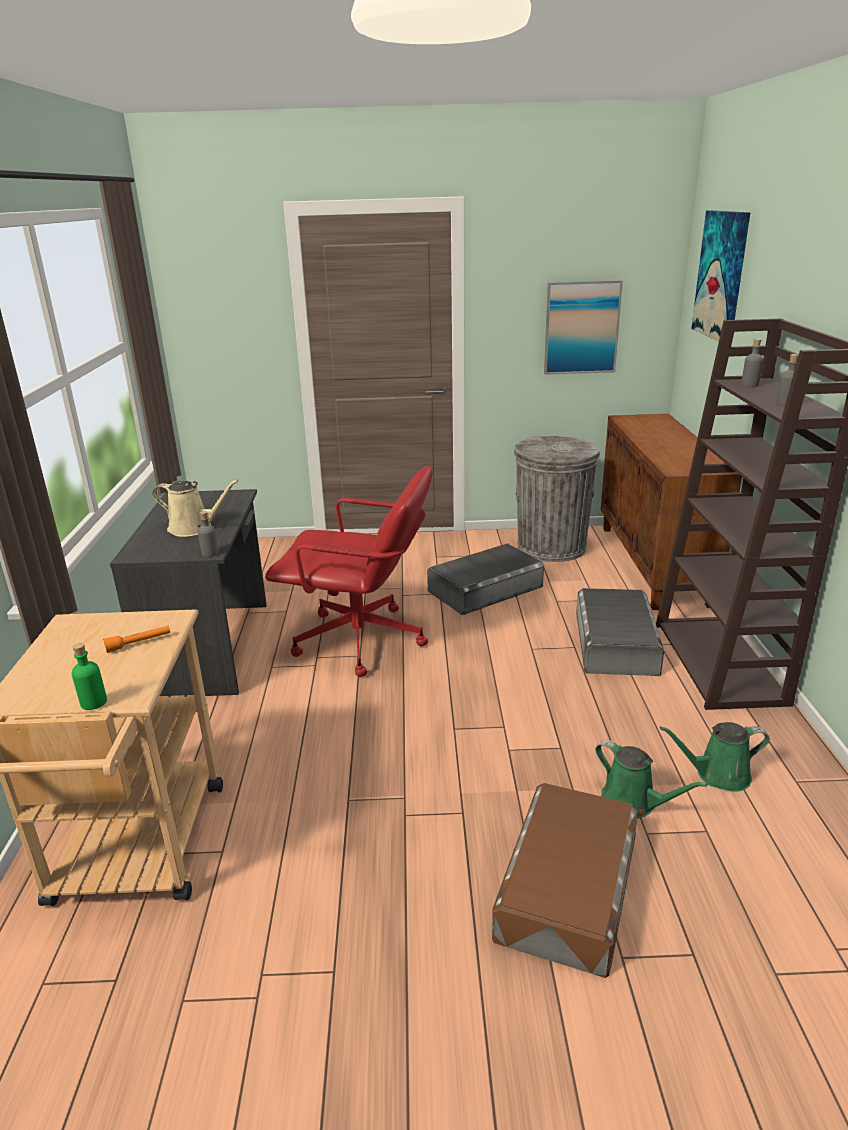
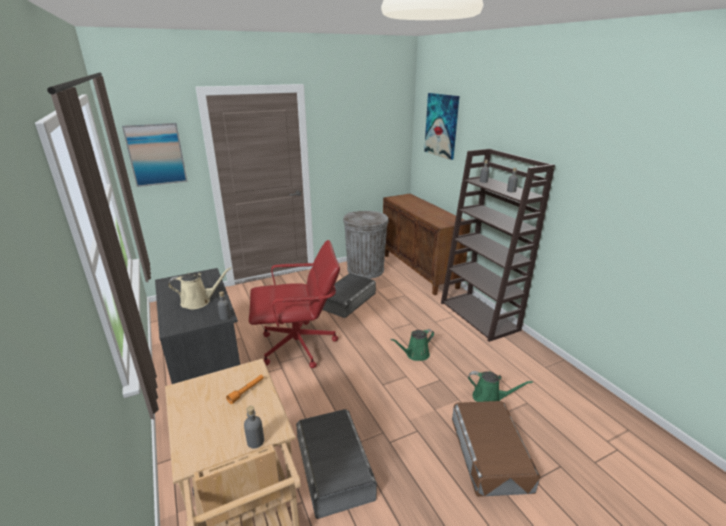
camera: 25 degrees left, 0 degrees up
(93, 702) = (255, 441): green bottle -> grey bottle
(581, 327) = (367, 153): picture -> picture (156, 154)
(615, 642) = (428, 316): grey storage box -> grey storage box (333, 466)
(718, 775) = (514, 373): green watering can -> green watering can (415, 354)

